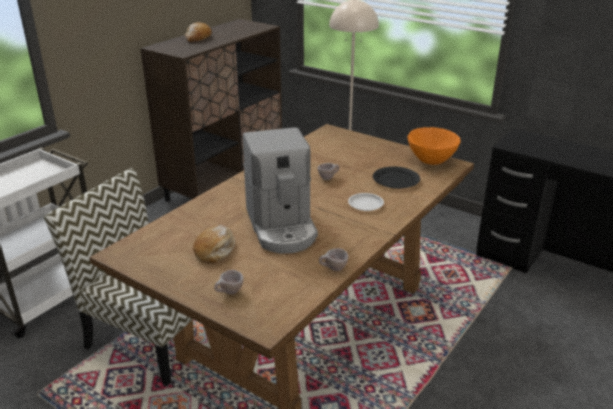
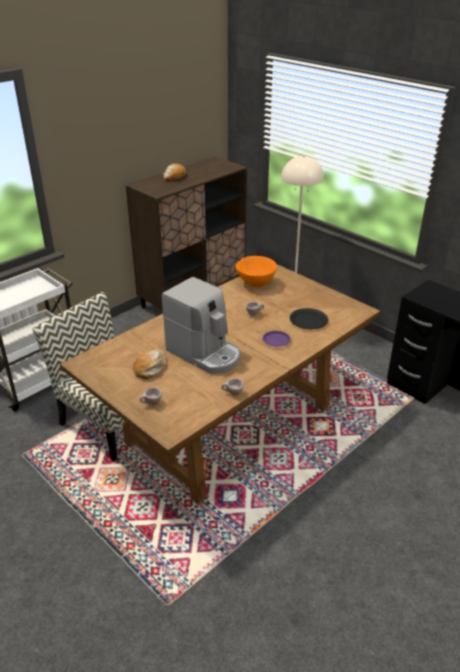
camera: 10 degrees right, 5 degrees up
(282, 226) = (205, 353): coffee machine -> coffee machine turned 45 degrees counterclockwise
(366, 204) = (276, 340): white plate -> purple plate
(431, 161) = (344, 305): orange bowl -> orange bowl (255, 283)

